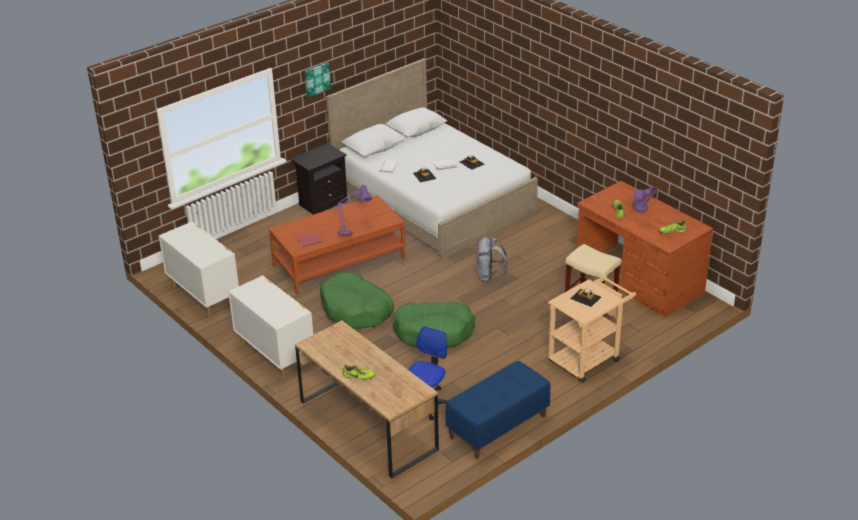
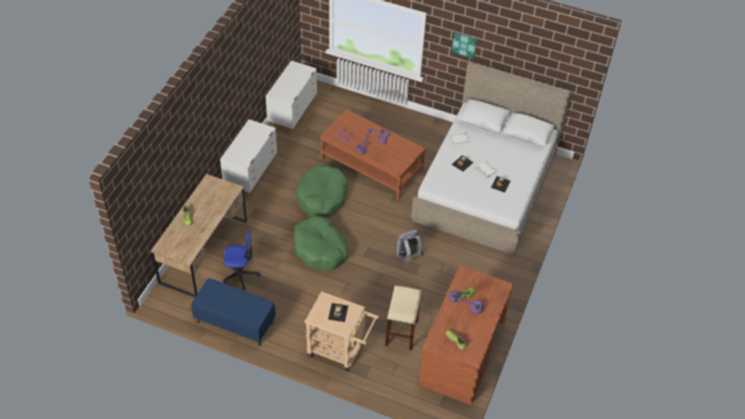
camera: 60 degrees right, 15 degrees up
(322, 203) = (437, 127): black nightstand -> none

